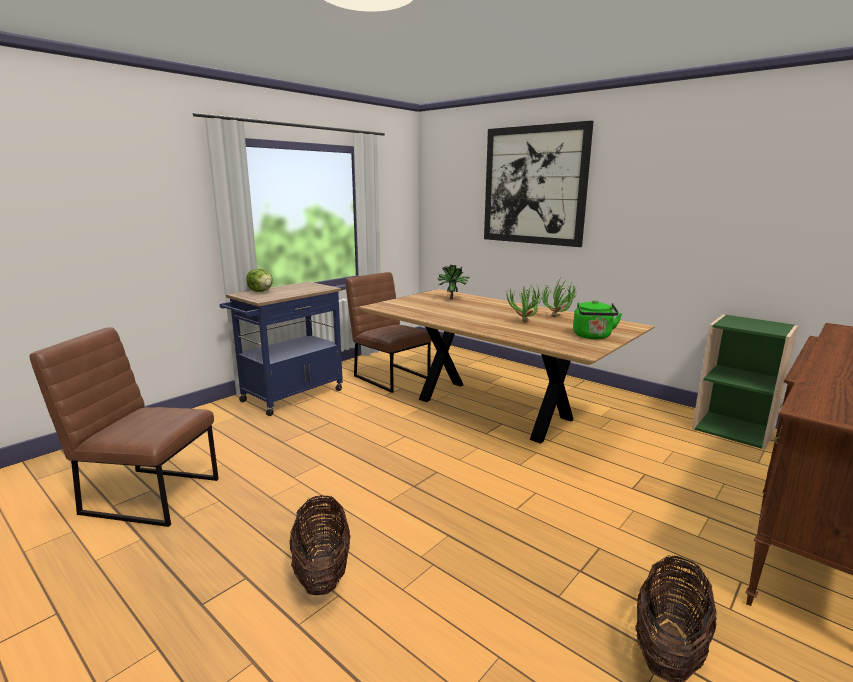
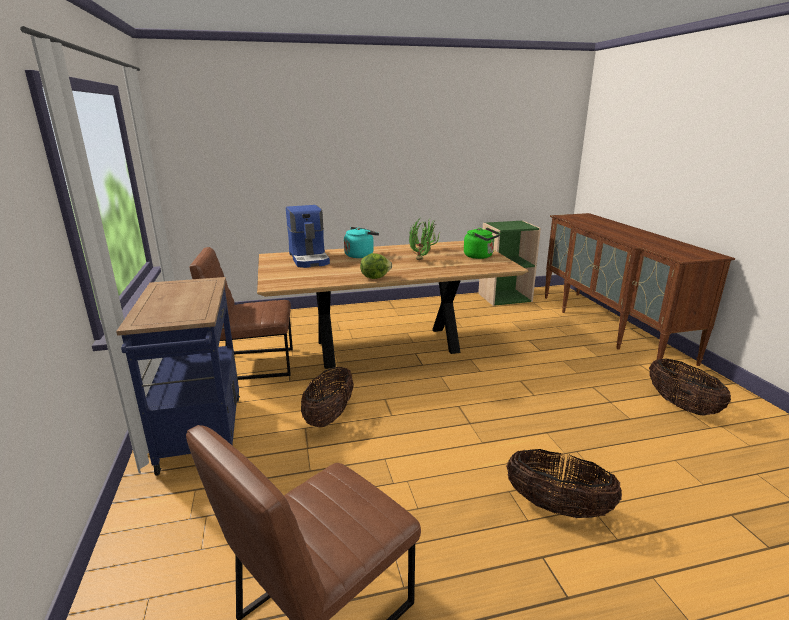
camera: 55 degrees left, 5 degrees up
(261, 291) = (150, 310): lettuce -> lettuce (375, 277)
(354, 424) = (329, 416): none -> basket
(453, 299) = (310, 259): potted plant -> coffee machine
(495, 307) = (360, 255): none -> turquoise kettle
(534, 185) = (318, 133): picture -> none

